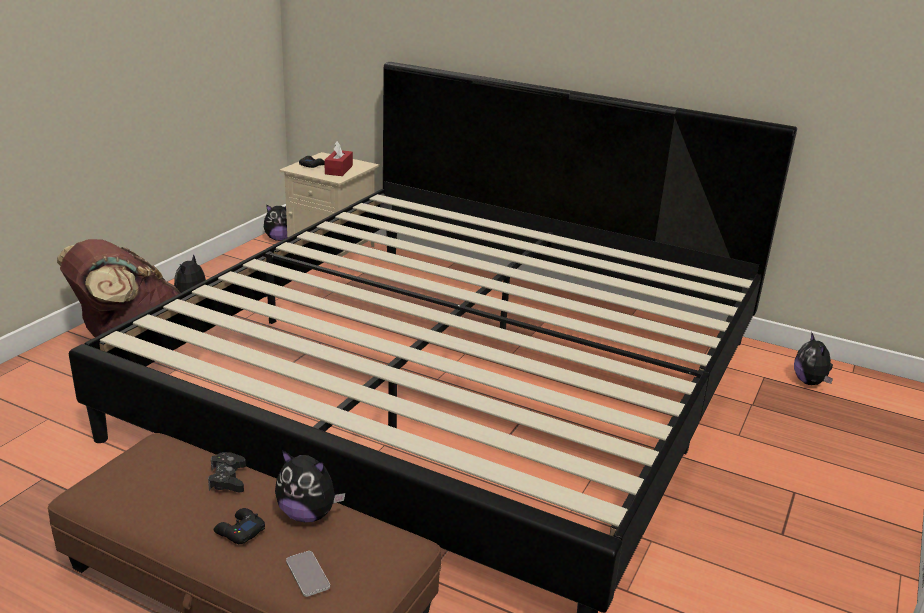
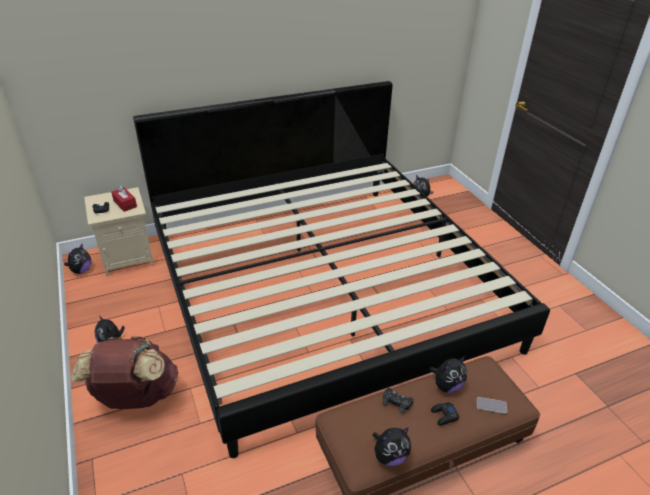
camera: 50 degrees left, 10 degrees up
(120, 508) = (389, 456): none -> plush toy

